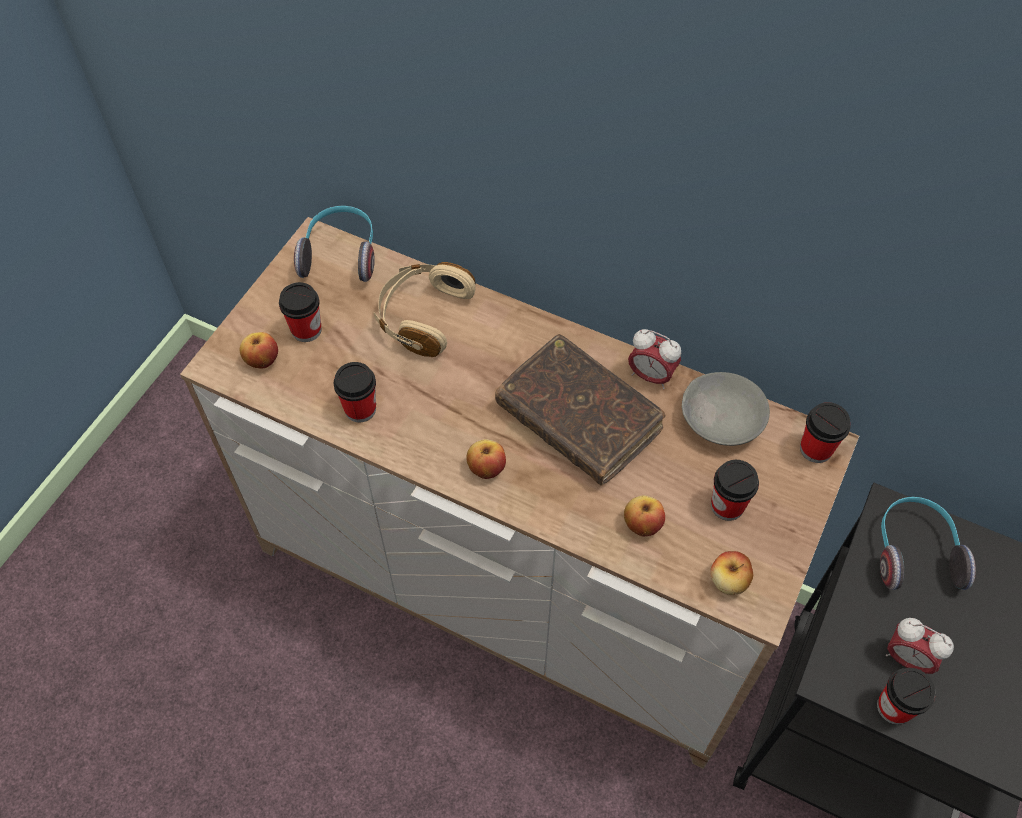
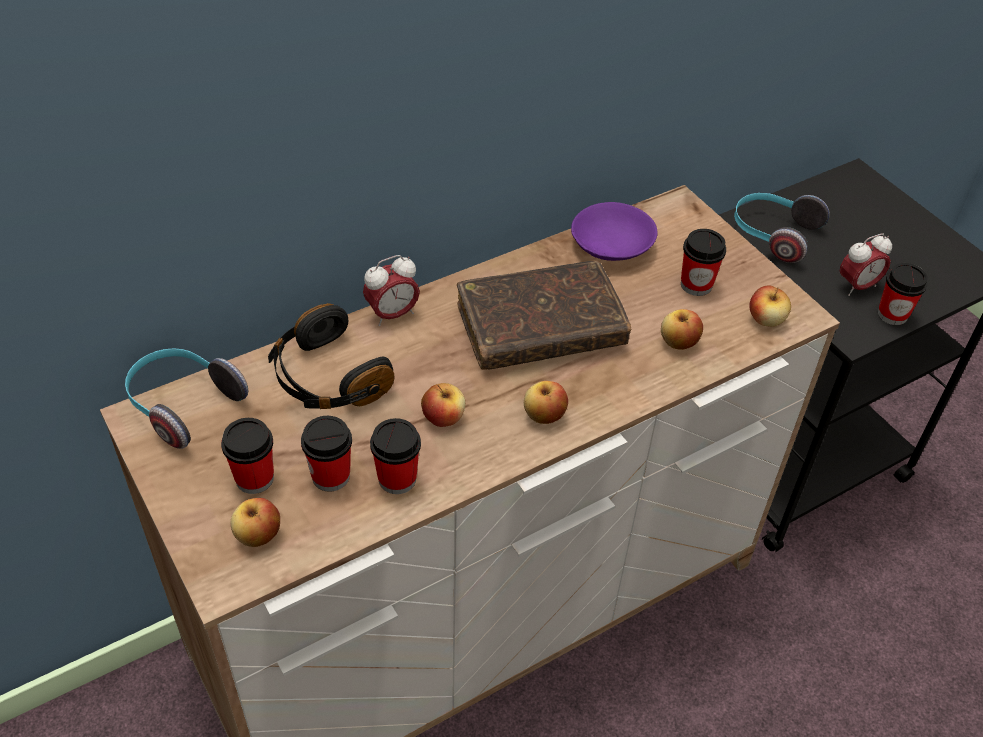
camera: 60 degrees left, 10 degrees down
(423, 316) = (327, 378): beige headphones -> black headphones
(436, 405) = (443, 418): none -> apple
(650, 376) = (534, 263): alarm clock -> alarm clock (392, 314)
(721, 418) = (610, 245): grey bowl -> purple bowl
(816, 449) = (679, 211): cup -> cup (331, 476)

